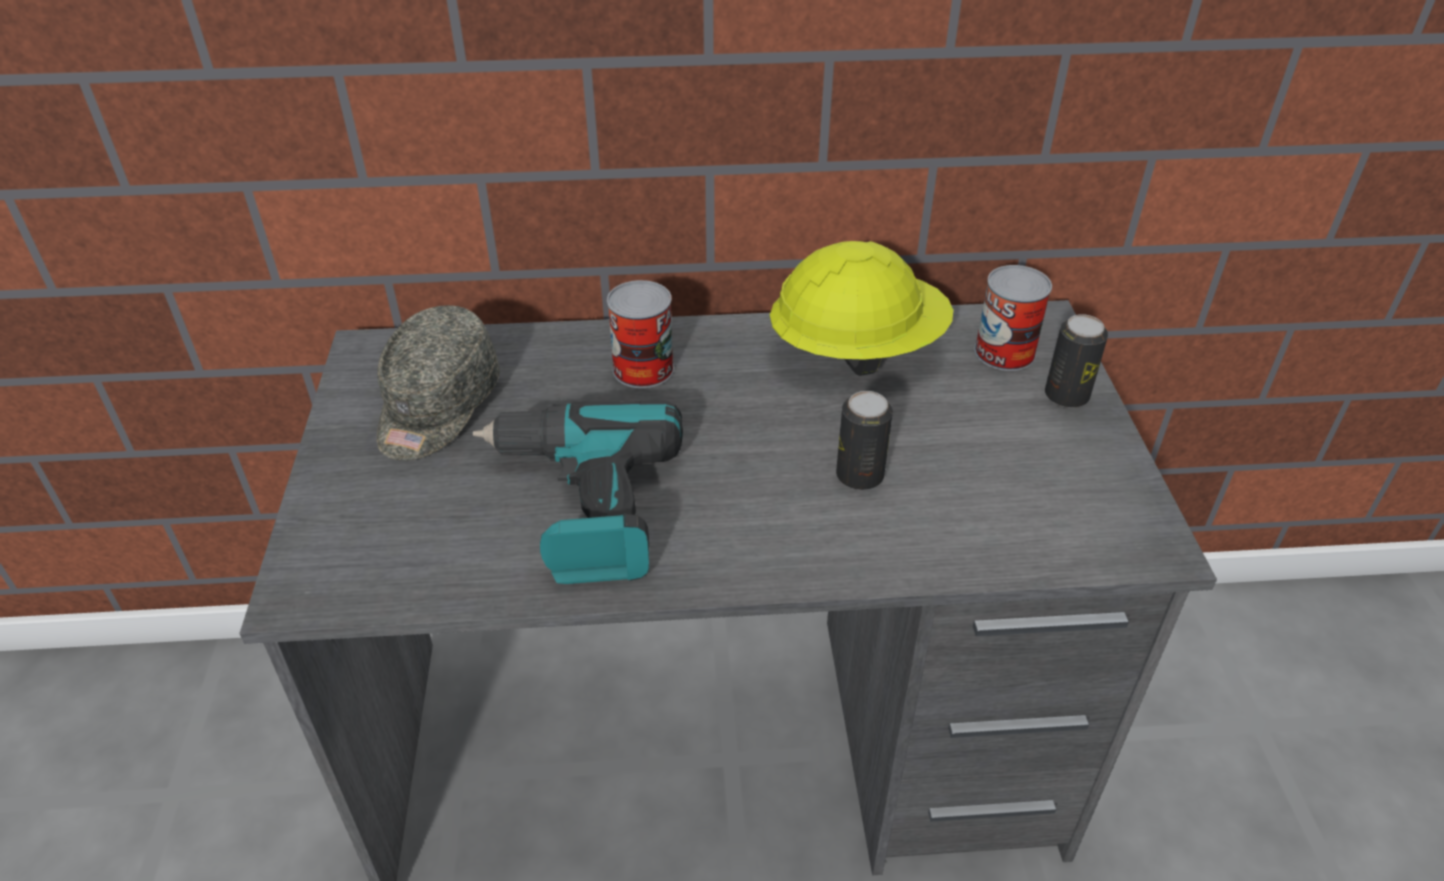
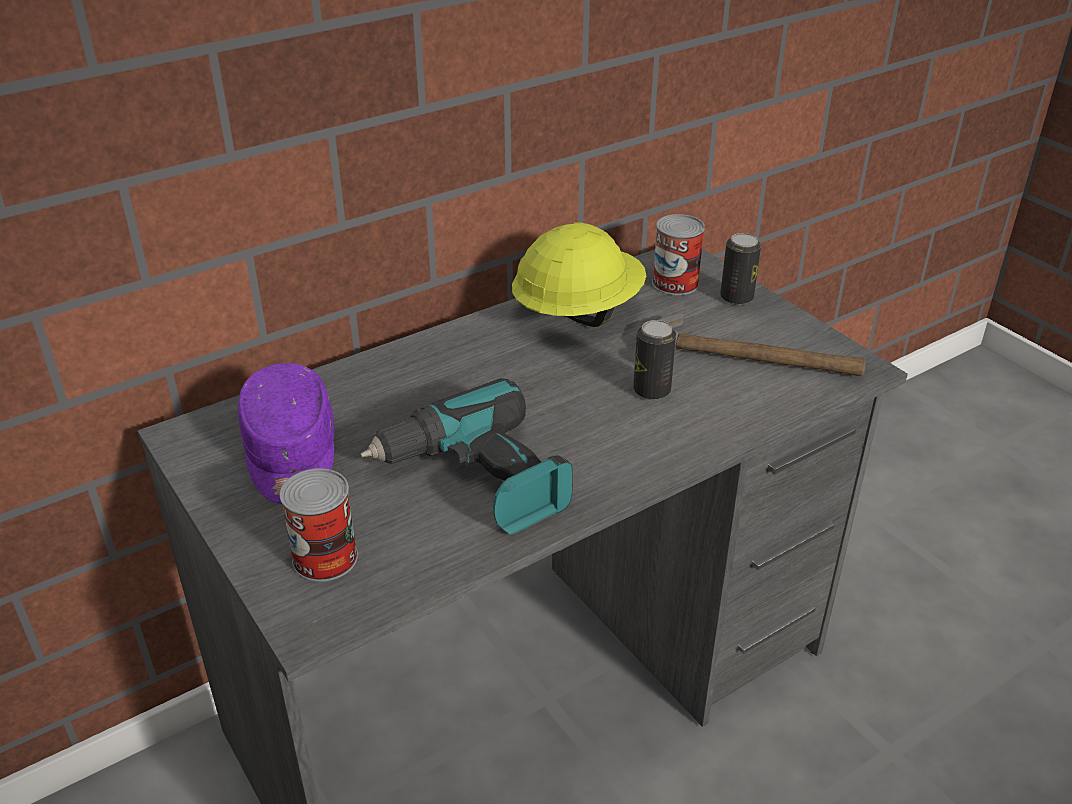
camera: 30 degrees left, 5 degrees down
(436, 408) = (291, 456): grey cap -> purple cap
(643, 369) = (433, 374): can -> can (325, 558)
(1017, 481) = (752, 358): none -> hammer

